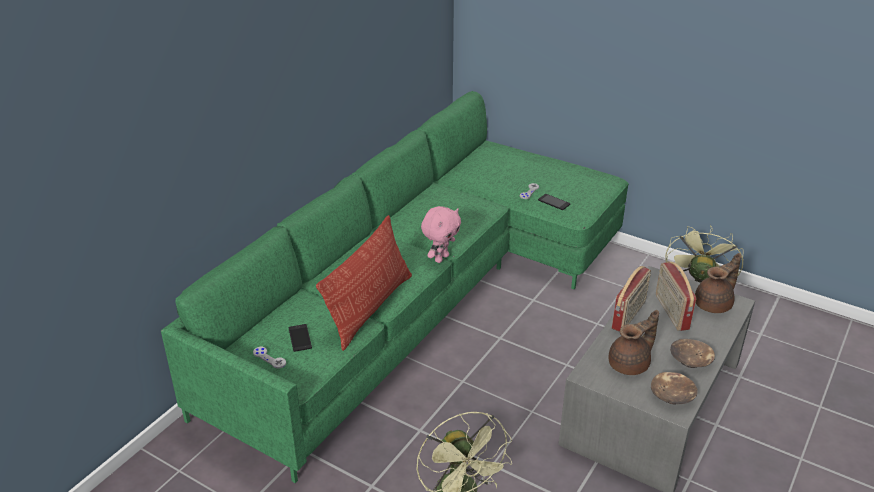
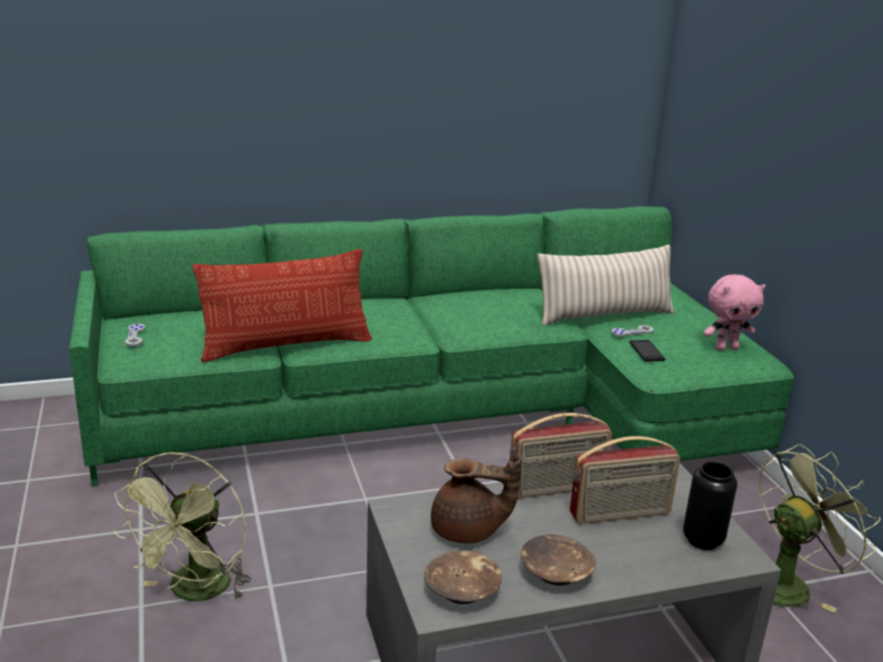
camera: 40 degrees right, 10 degrees down
(300, 338) = (184, 335): phone -> none
(441, 258) = (429, 343): pink plush toy -> pink plush toy (726, 348)
(498, 186) = (604, 315): none -> beige pillow
(671, 312) = (620, 514): radio -> radio turned 135 degrees counterclockwise
(714, 304) = (702, 540): brown teapot -> black vase

